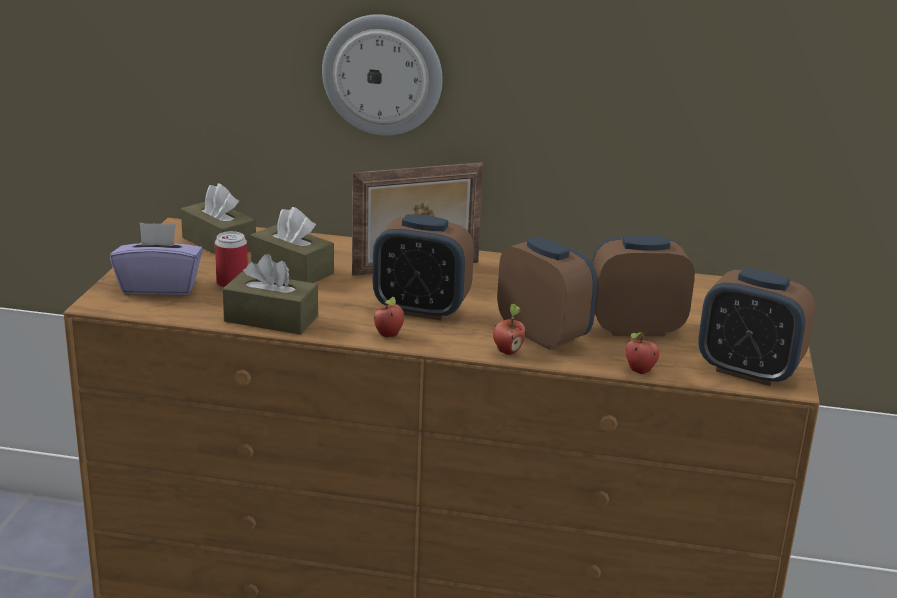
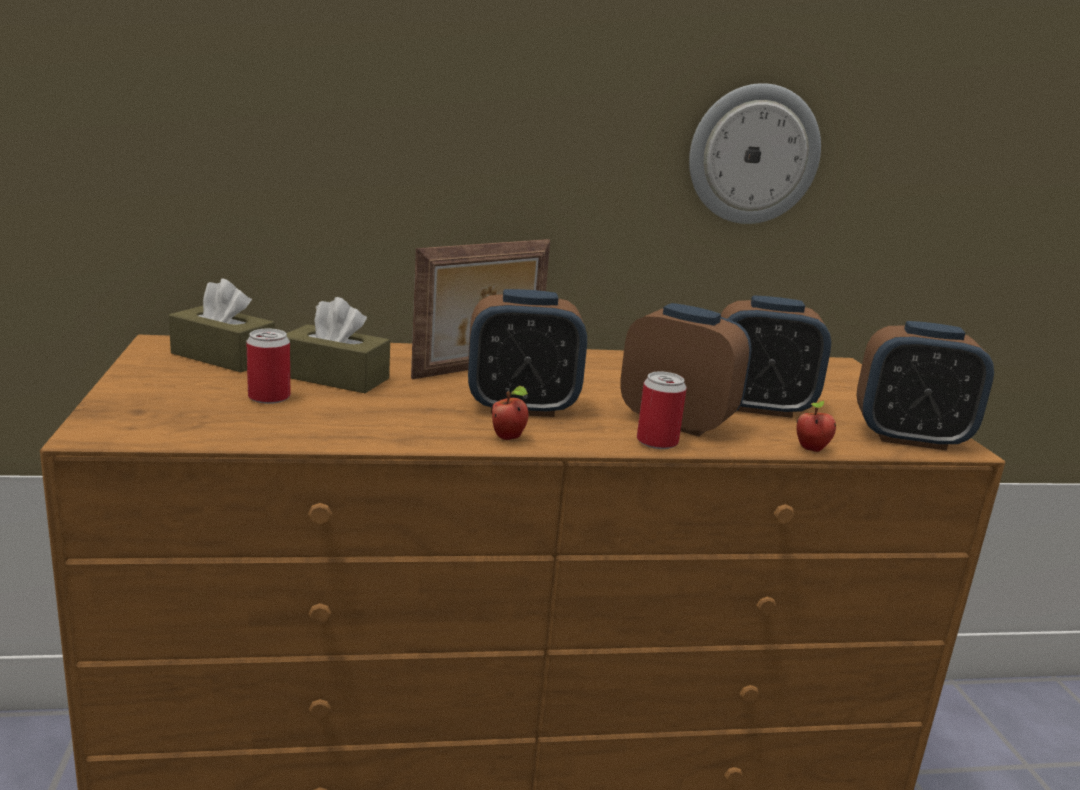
camera: 20 degrees left, 5 degrees down
(160, 286) = (171, 407): purple tissue box -> none
(271, 319) = (348, 432): brown tissue box -> none
(382, 75) = (417, 145): wall clock -> wall clock (753, 155)
(507, 351) = (657, 442): apple -> can
(635, 328) = (760, 407): alarm clock -> alarm clock turned 150 degrees counterclockwise

